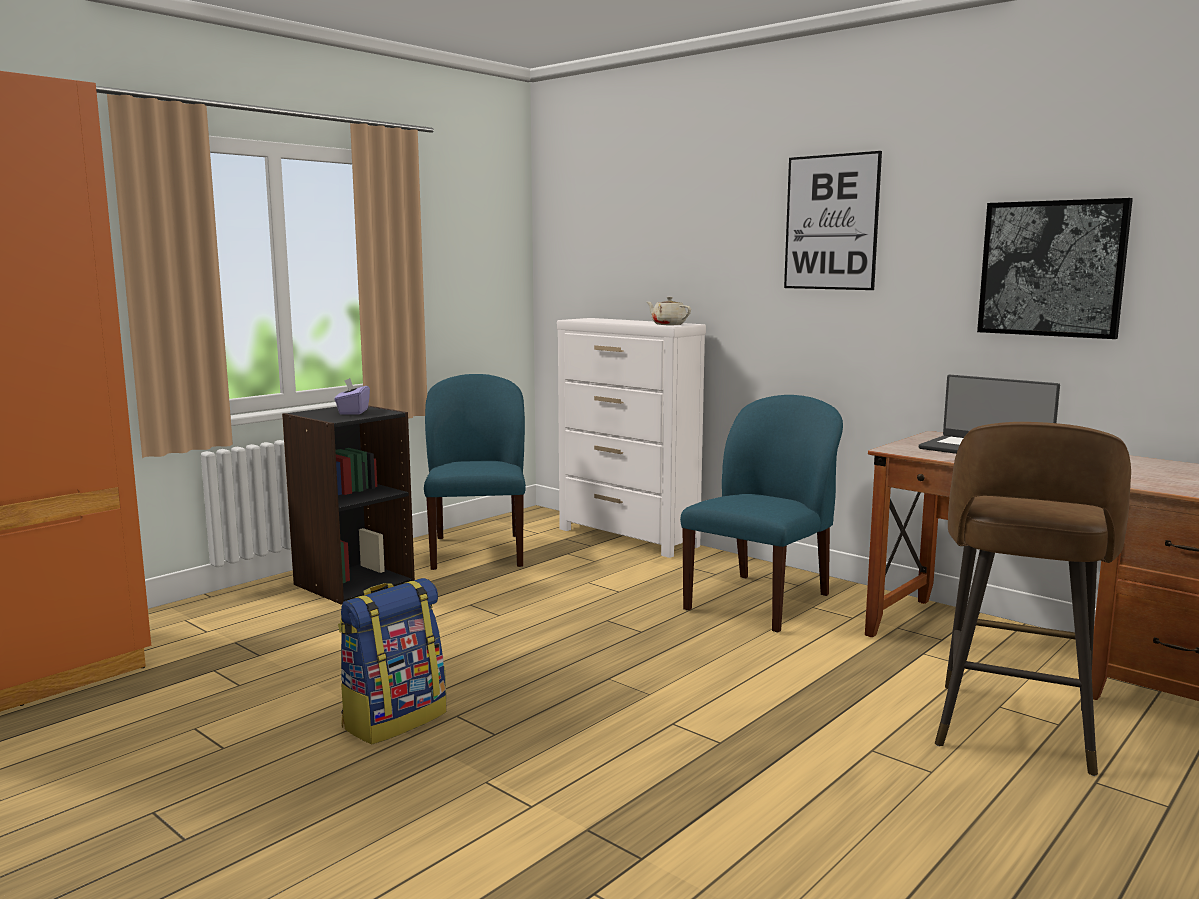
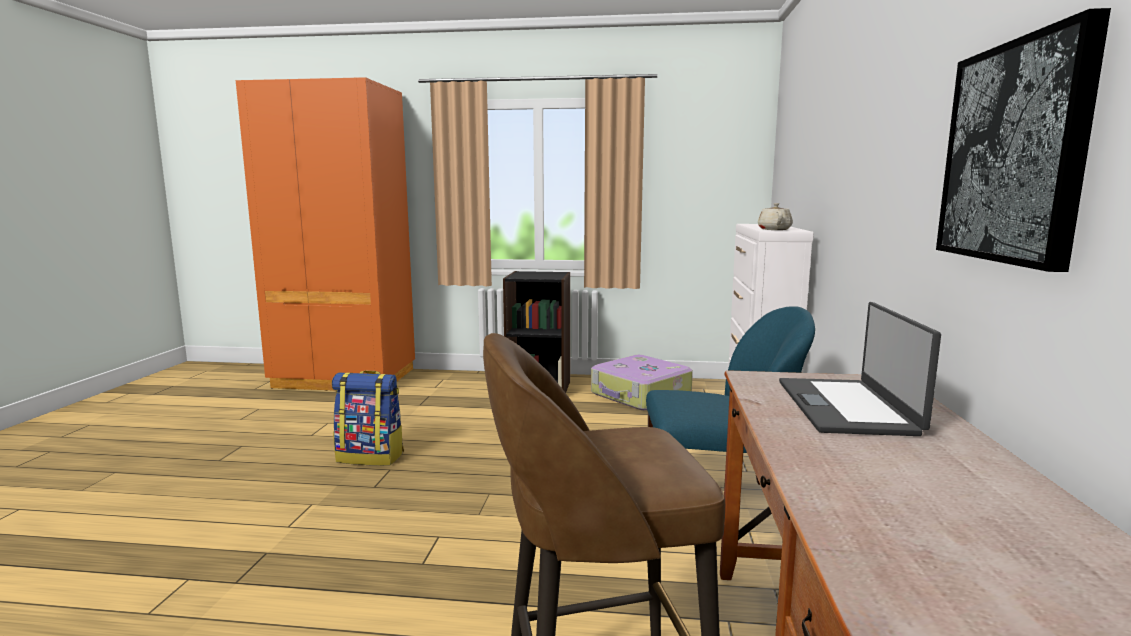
camera: 55 degrees right, 0 degrees up
(353, 412) = (541, 275): purple tissue box -> none
(477, 551) = (640, 395): blue chair -> suitcase
(831, 222) = (875, 115): picture -> none

